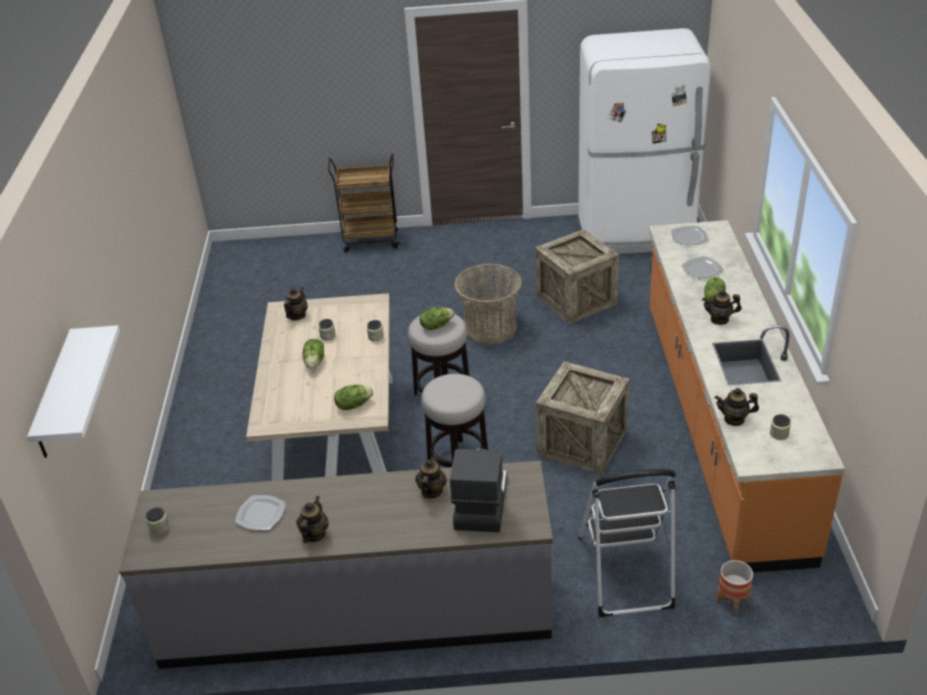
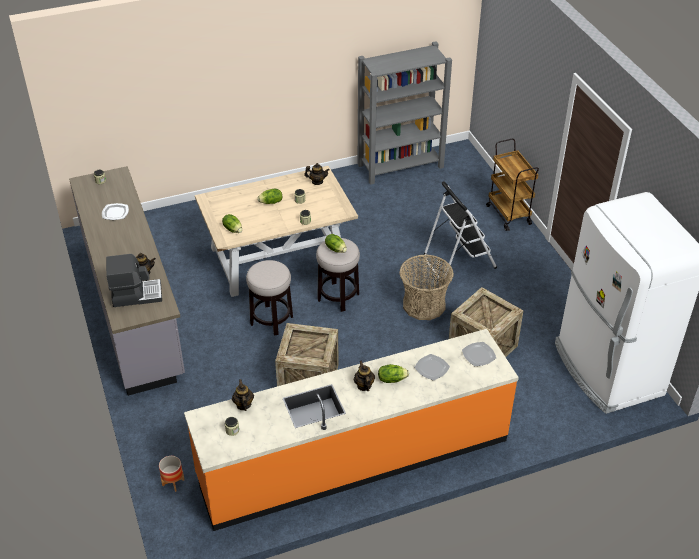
camera: 70 degrees right, 5 degrees up
(55, 395) = (118, 92): white shelf -> none
(223, 301) = (400, 166): none -> grey bookcase
(314, 534) = (102, 236): teapot -> none
(624, 574) = (186, 422): step ladder -> step ladder (457, 263)

